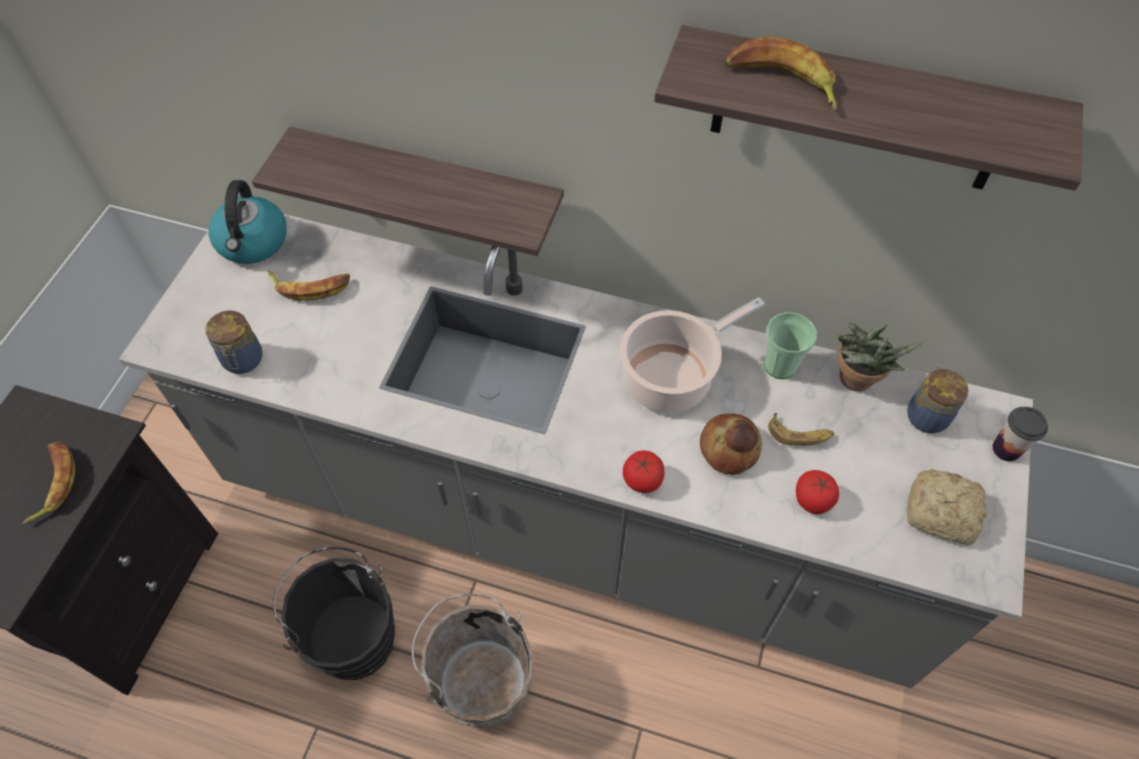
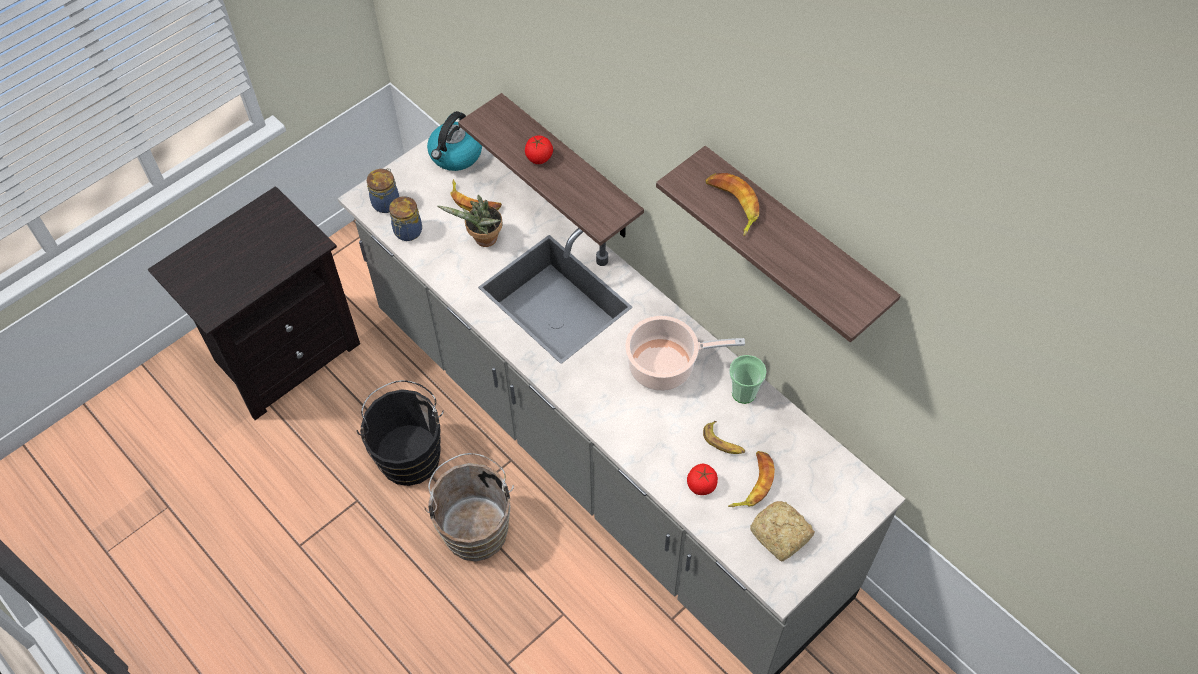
camera: 30 degrees right, 0 degrees up
(53, 483) = (268, 258): banana -> banana (752, 483)
(642, 480) = (602, 420): tomato -> tomato (539, 158)
(728, 447) = (670, 427): bread -> none
(855, 383) = (787, 428): potted plant -> potted plant (483, 240)
(926, 415) = (819, 472): jar -> jar (386, 202)
(1006, 449) = (857, 519): cup -> none

